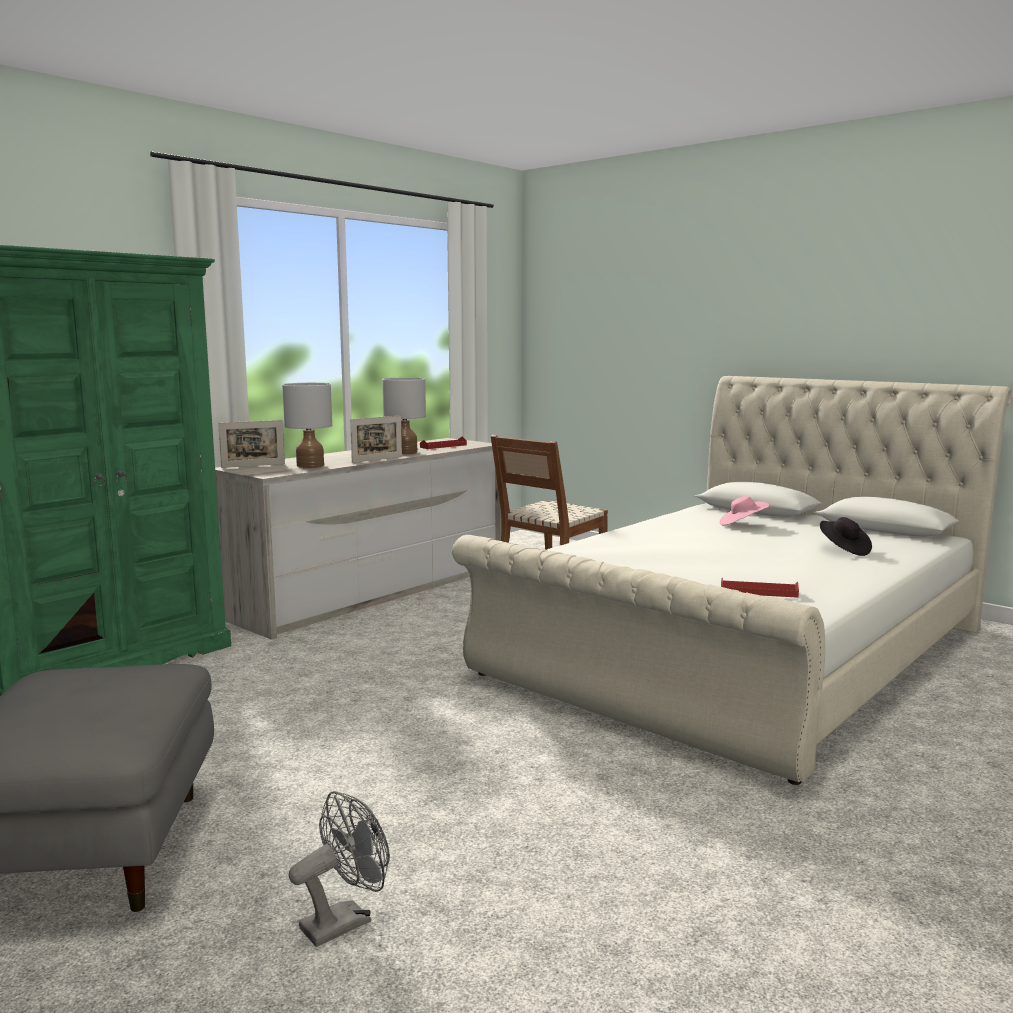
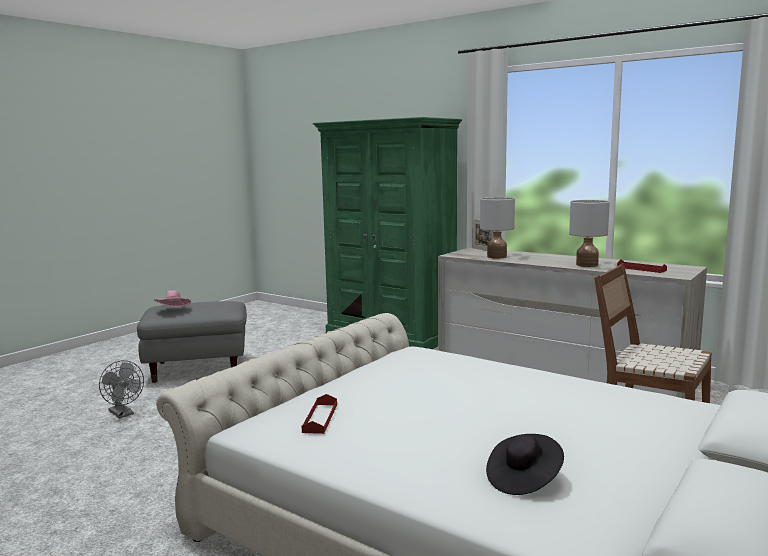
camera: 85 degrees right, 0 degrees up
(377, 459) = (539, 263): picture frame -> none
(742, 524) = (633, 428): pink hat -> pink hat (173, 310)

